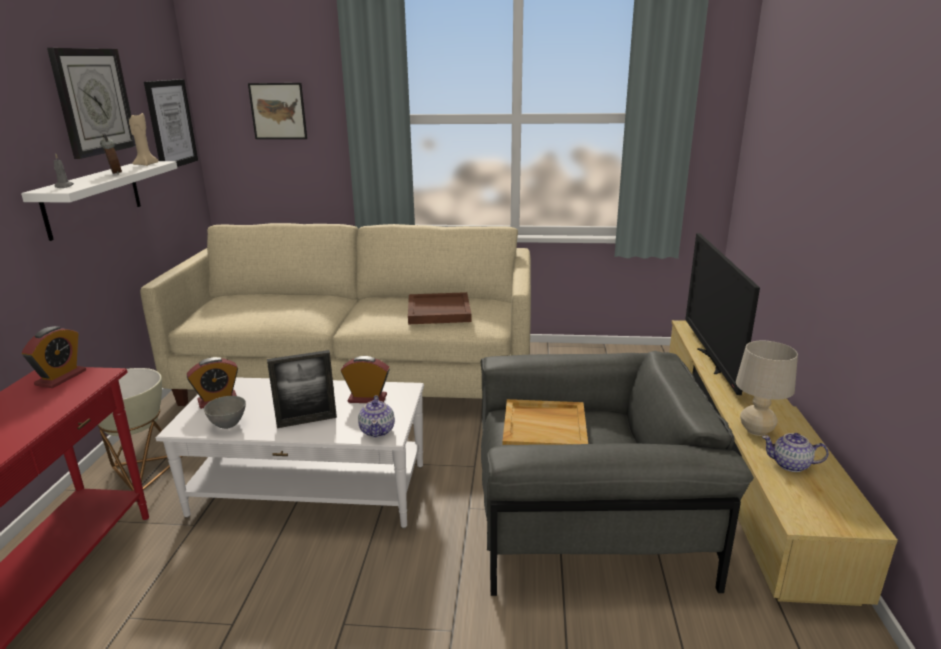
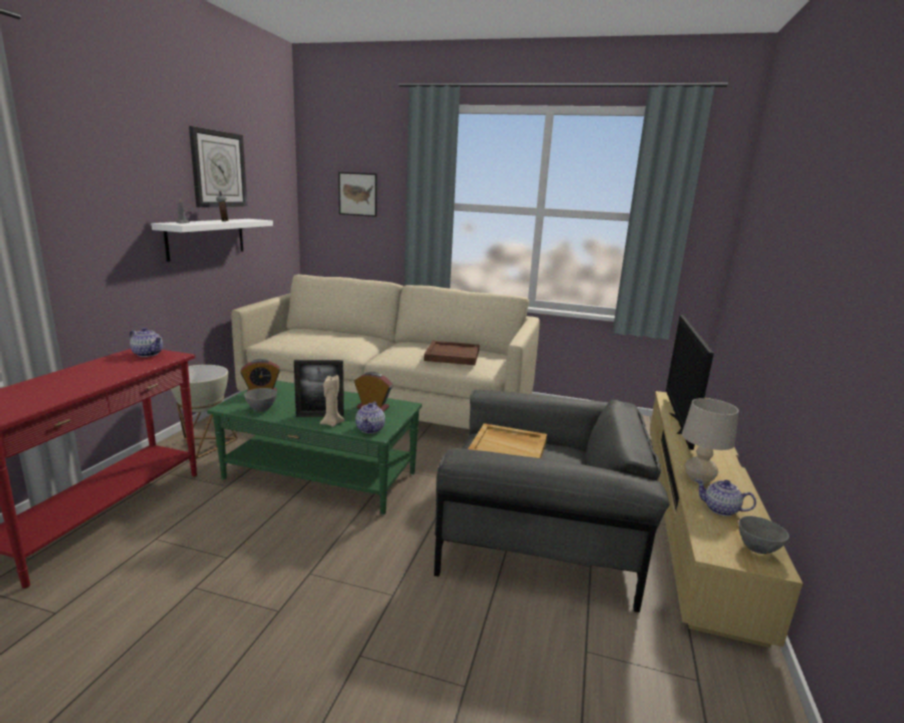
camera: 10 degrees right, 5 degrees down
(61, 378) = (147, 354): alarm clock -> teapot
(145, 164) = (249, 220): beige candle -> beige candle (331, 423)
(171, 124) = (278, 196): picture -> none
(311, 489) = (321, 476): white coffee table -> green coffee table
(842, 507) = (758, 549): none -> grey bowl

